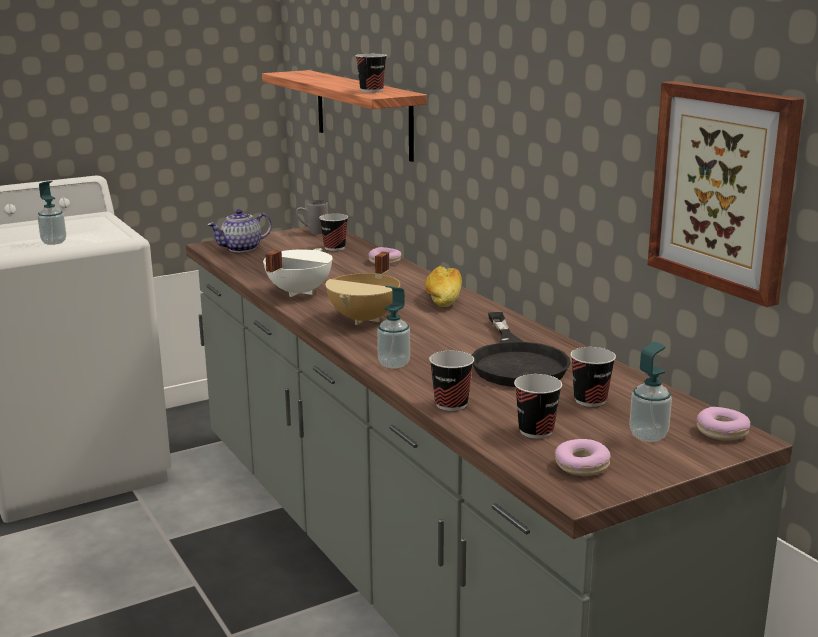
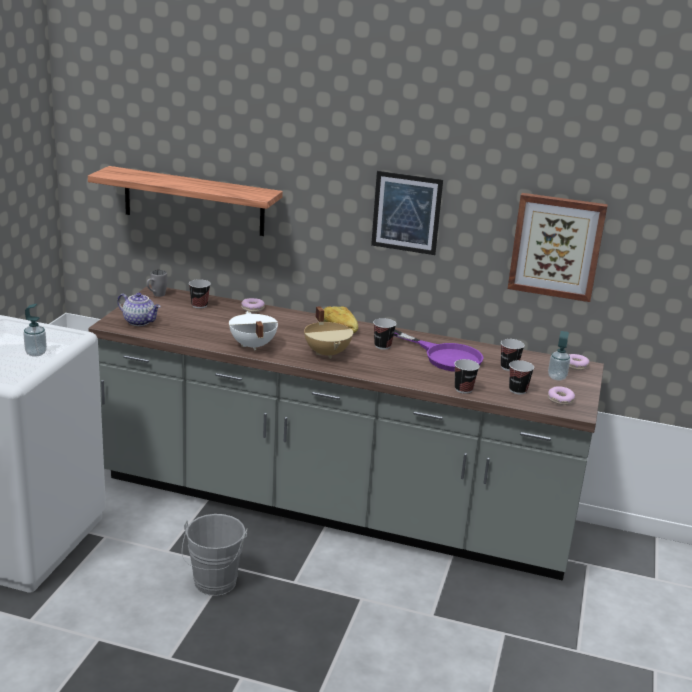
camera: 45 degrees left, 5 degrees up
(149, 595) = (213, 585): none -> grey bucket
(241, 249) = (140, 322): teapot -> teapot turned 75 degrees counterclockwise
(371, 91) = (241, 192): cup -> cup (382, 346)
(394, 364) = (397, 376): soap dispenser -> none
(516, 361) = (444, 356): black frying pan -> purple frying pan
(538, 124) = (406, 213): none -> picture

